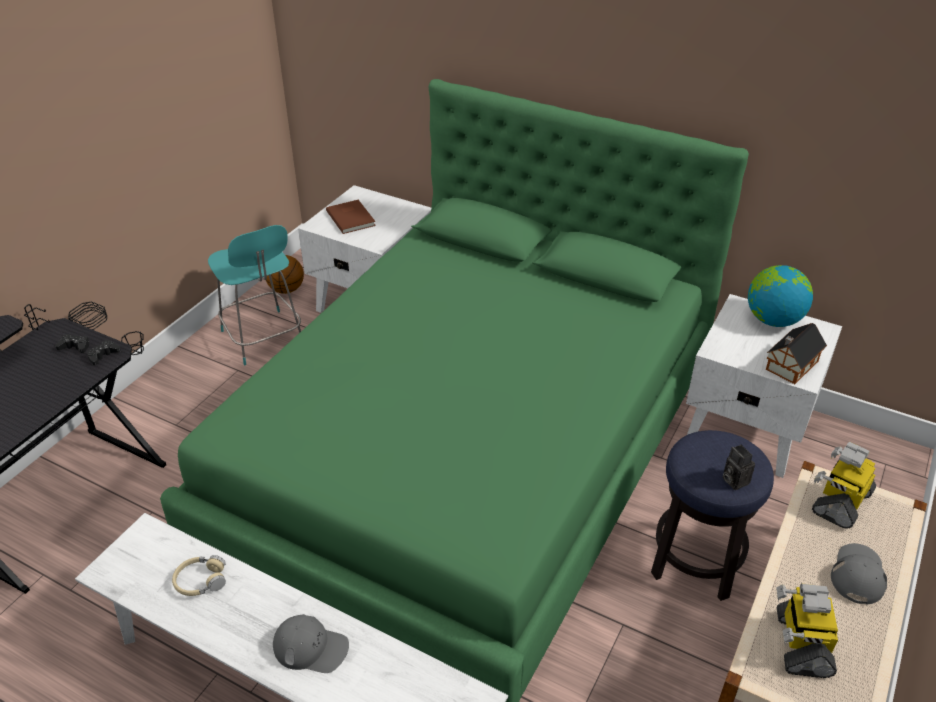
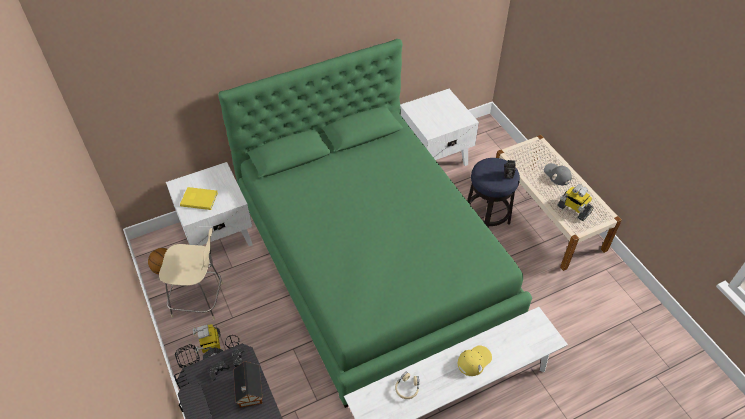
camera: 55 degrees left, 10 degrees up
(263, 339) = (200, 300): turquoise chair -> beige chair
(311, 647) = (474, 361): grey cap -> yellow cap
(351, 217) = (199, 198): brown book -> yellow book
(773, 320) = (428, 104): globe -> none
(790, 366) = (458, 118): toy house -> toy house (249, 391)
(840, 501) = (523, 155): toy robot -> toy robot (211, 347)

